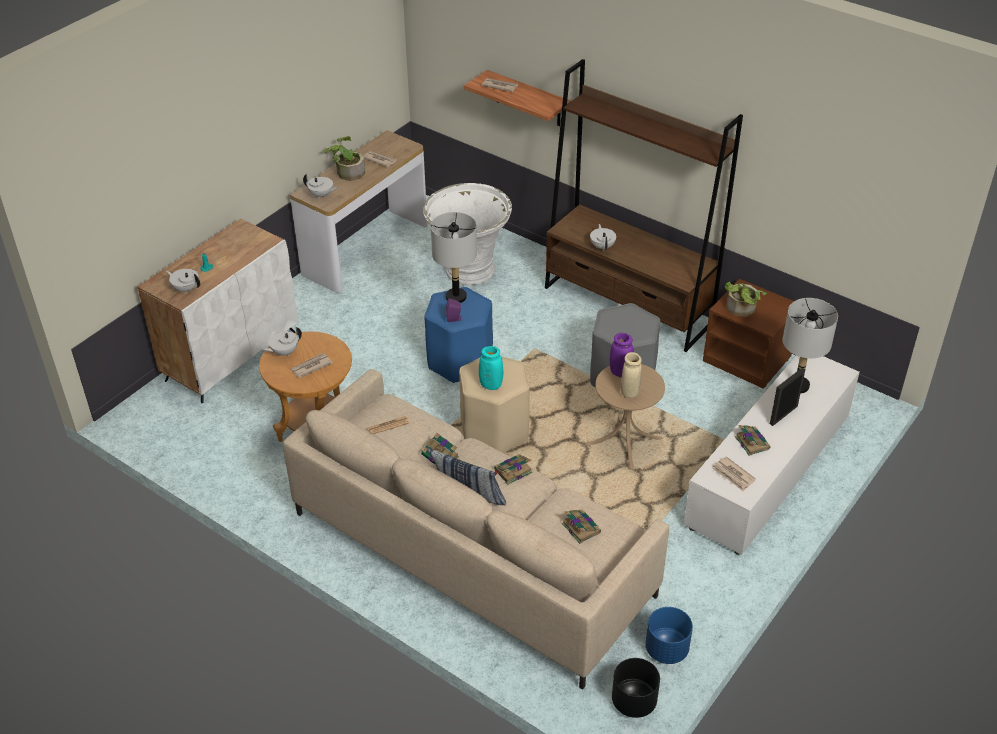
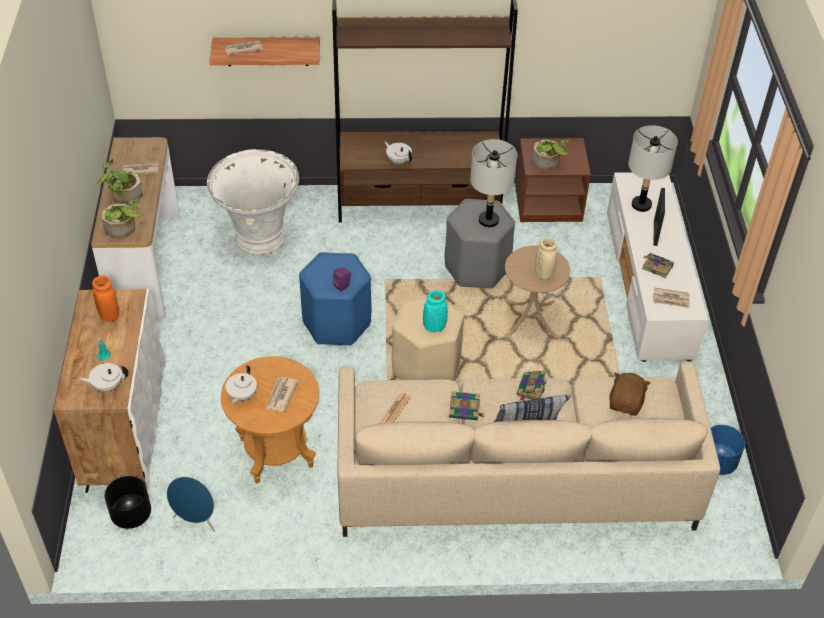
camera: 40 degrees left, 5 degrees up
(212, 442) = (196, 521): none -> blue speaker
(240, 244) = (109, 315): none -> orange vase
(321, 195) = (124, 229): white teapot -> potted plant
(455, 297) = (323, 266): grey table lamp -> grey table lamp (488, 220)
(580, 527) = (626, 403): book -> brown plush toy
(620, 372) = (520, 261): purple vase -> none
(633, 702) = (735, 515): black planter -> black planter (131, 515)

